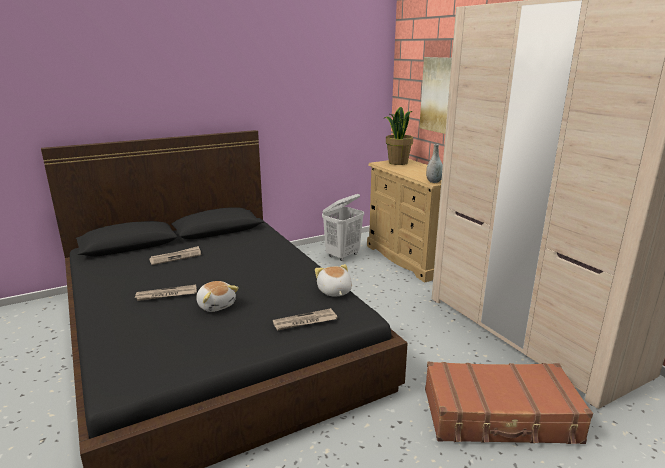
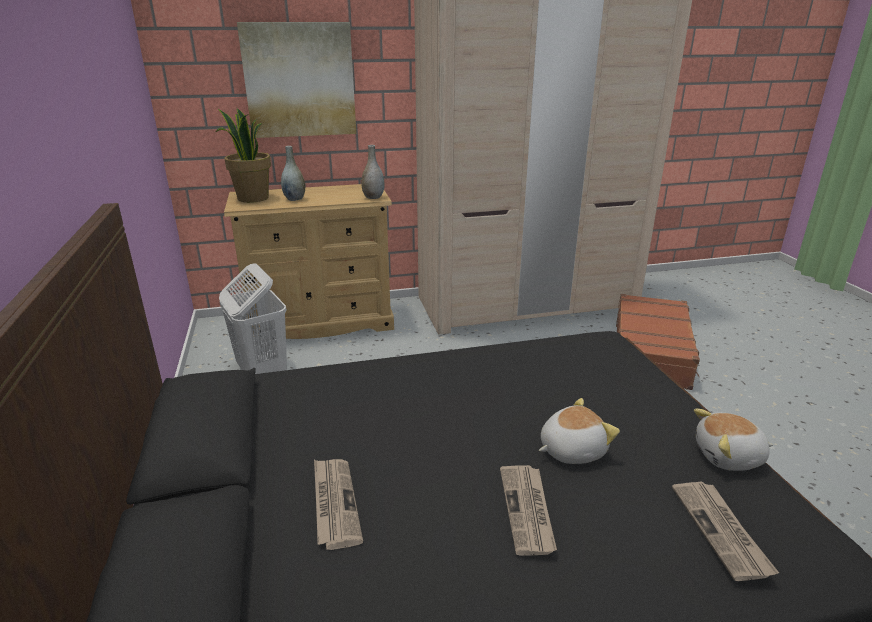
camera: 75 degrees left, 5 degrees up
(304, 322) = (626, 376): newspaper -> newspaper (721, 531)
(334, 291) = (541, 347): plush toy -> plush toy (729, 457)
(407, 169) = (294, 199): none -> grey vase

